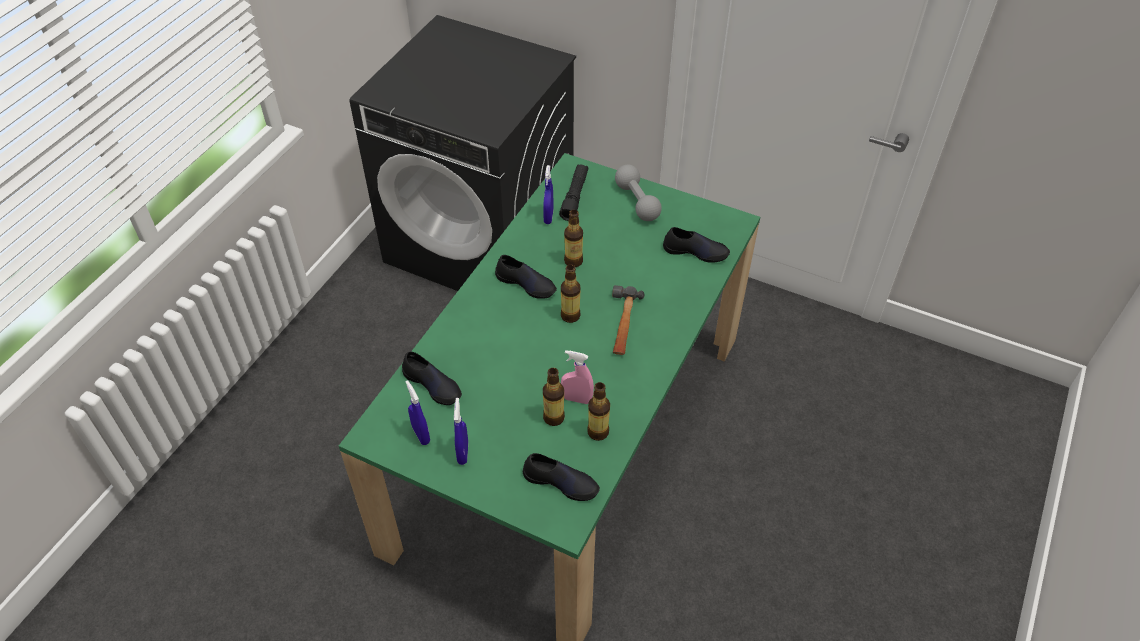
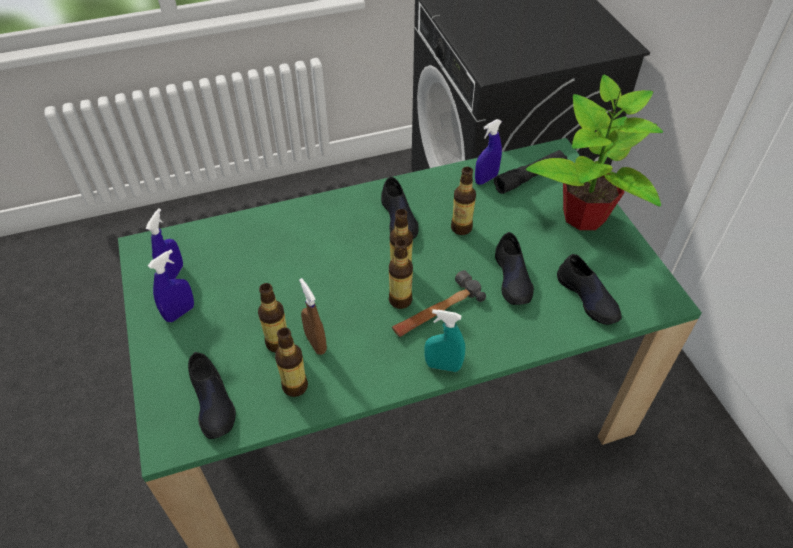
camera: 45 degrees right, 0 degrees up
(433, 385) = (230, 244): black shoe -> black shoe (512, 278)
(577, 399) = (315, 343): pink spray bottle -> brown spray bottle
(593, 334) = (400, 300): none -> bottle
(637, 202) = (583, 217): grey dumbbell -> potted plant
(665, 352) = (443, 366): none -> turquoise spray bottle

